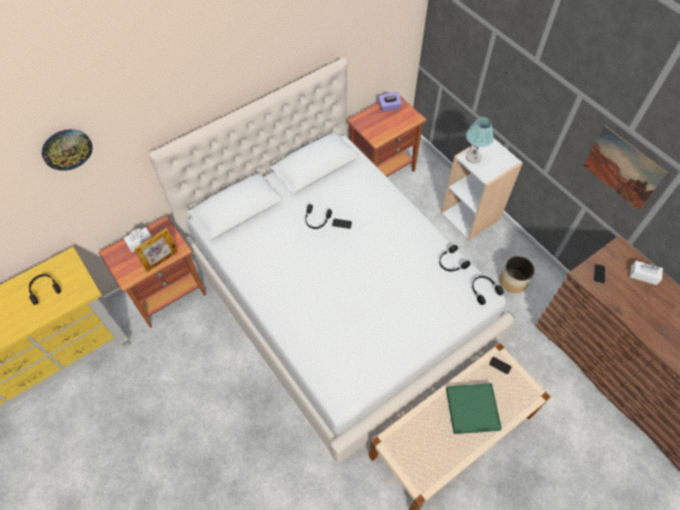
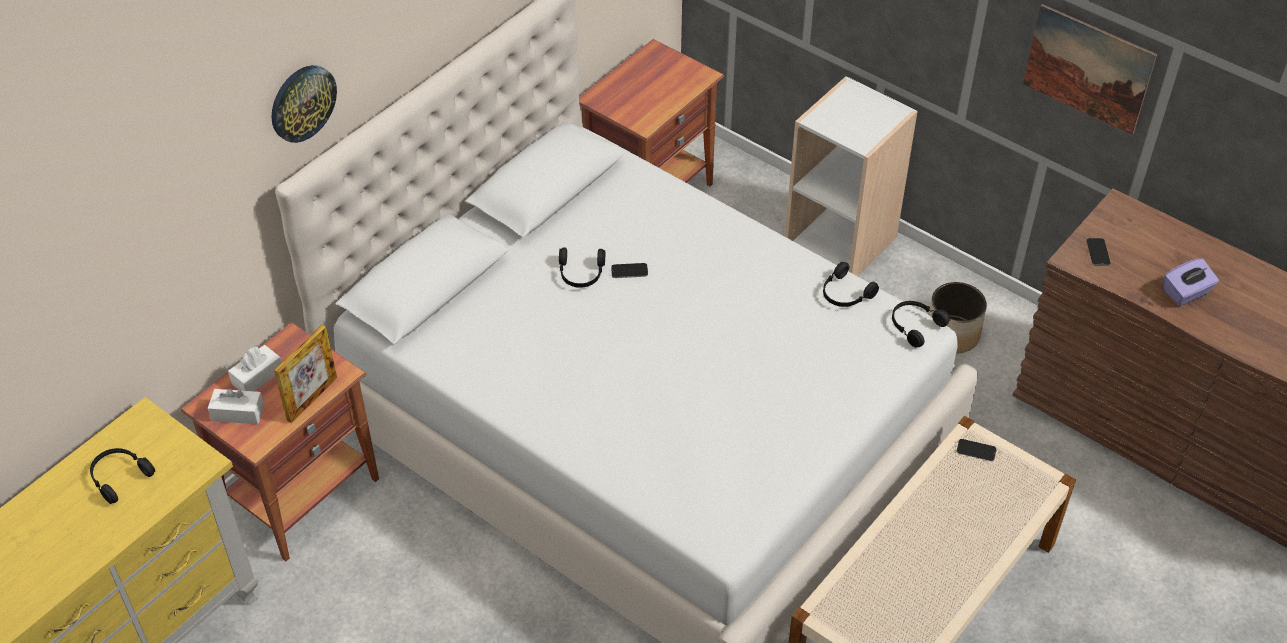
camera: 15 degrees left, 10 degrees down
(67, 149) = (152, 192): wall clock -> wall clock (302, 103)
(389, 107) = (648, 65): purple tissue box -> purple tissue box (1186, 293)
(472, 409) = (951, 527): green tray -> none
(473, 157) = (830, 118): table lamp -> none
(643, 275) = (1169, 240): white tissue box -> white tissue box (238, 413)

